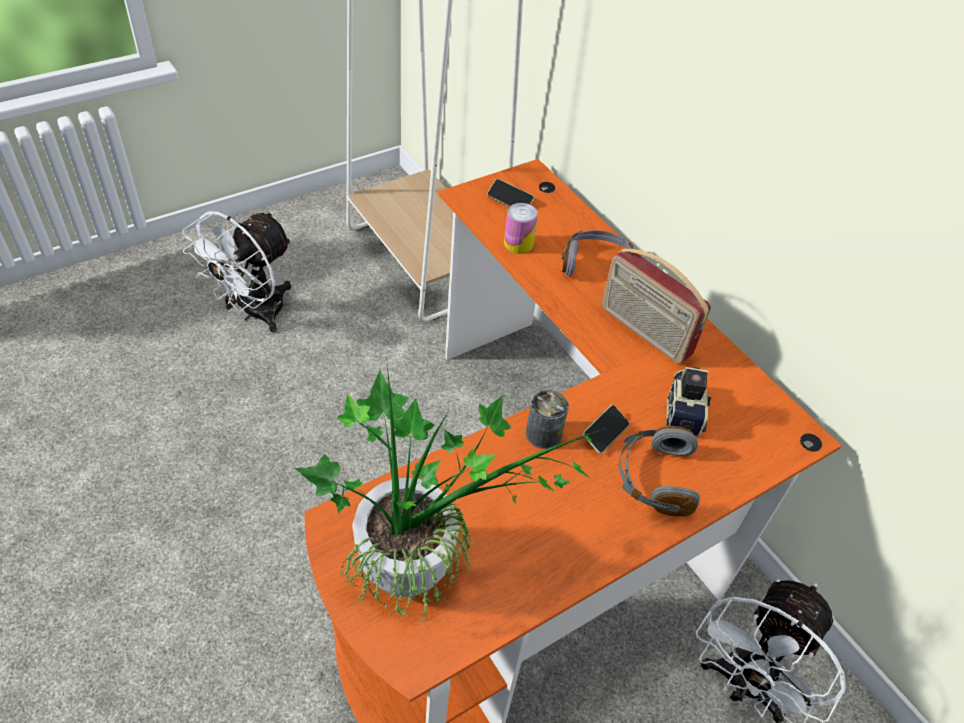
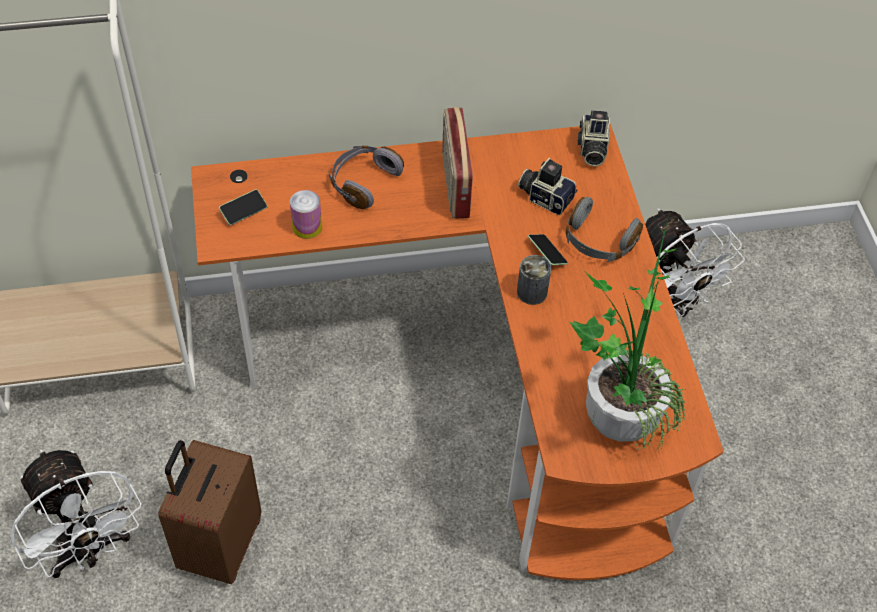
camera: 65 degrees left, 5 degrees up
(286, 388) = (219, 545): none -> brown suitcase
(644, 332) = (454, 185): radio -> radio turned 105 degrees clockwise
(785, 436) = (591, 149): none -> camera

